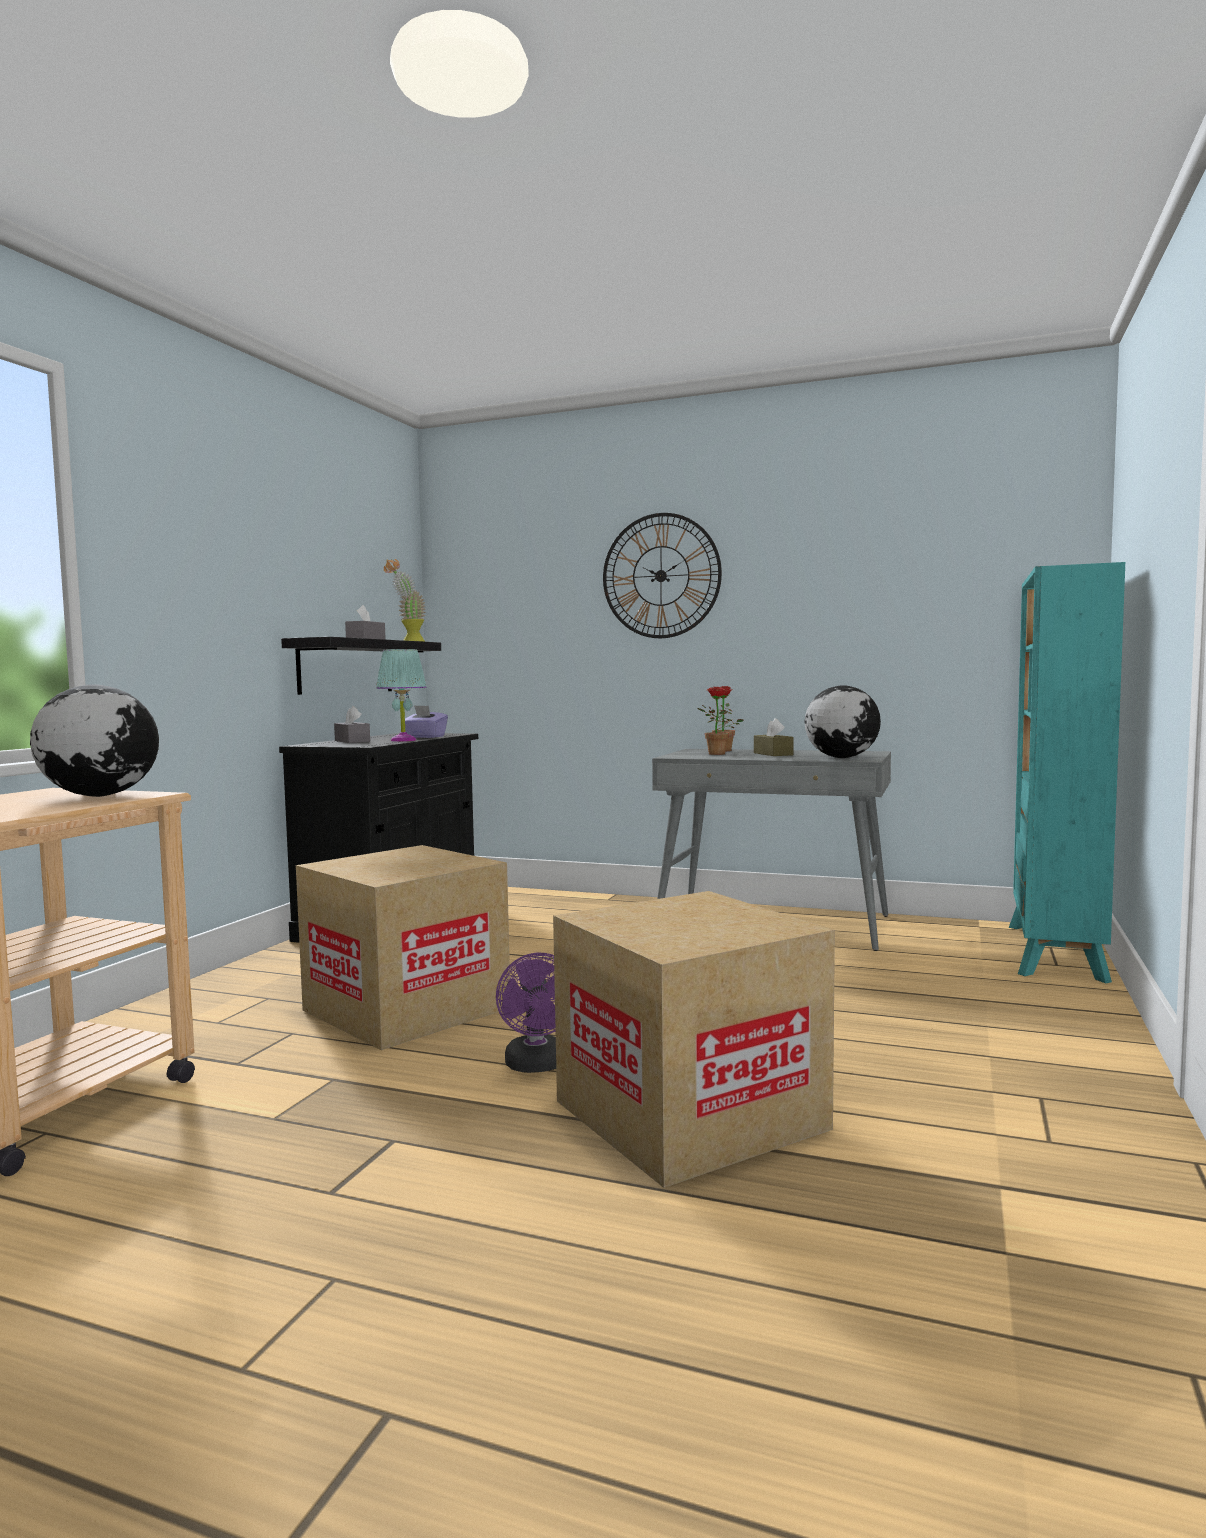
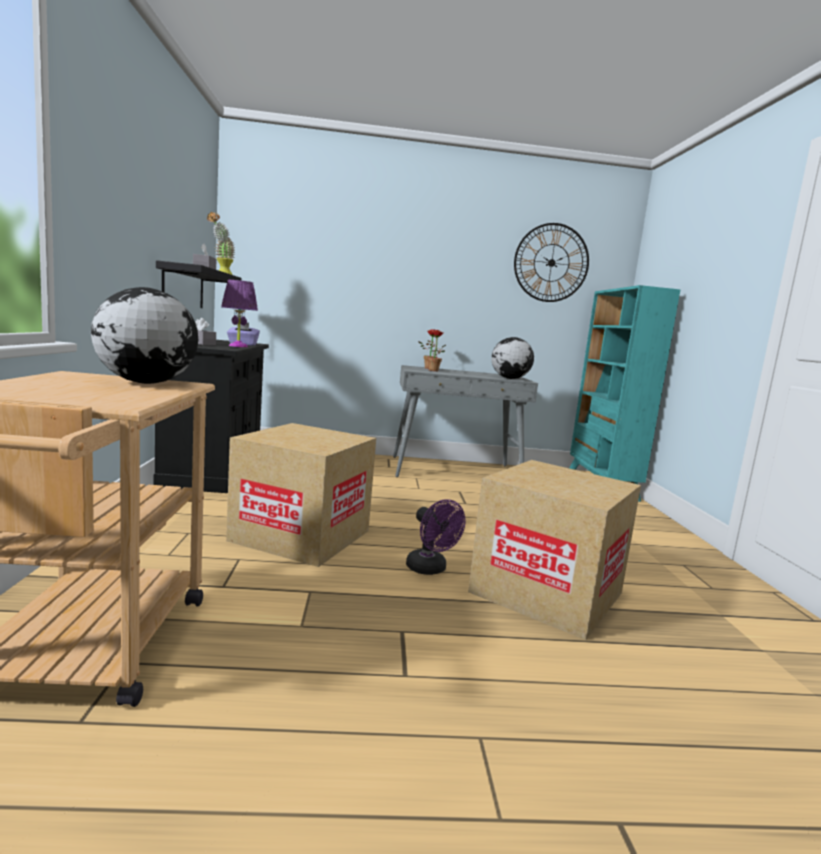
camera: 25 degrees left, 5 degrees up
(403, 740) = (238, 346): turquoise table lamp -> purple table lamp
(661, 576) = (393, 255): wall clock -> wall clock (551, 263)
(773, 754) = (465, 373): brown tissue box -> none

